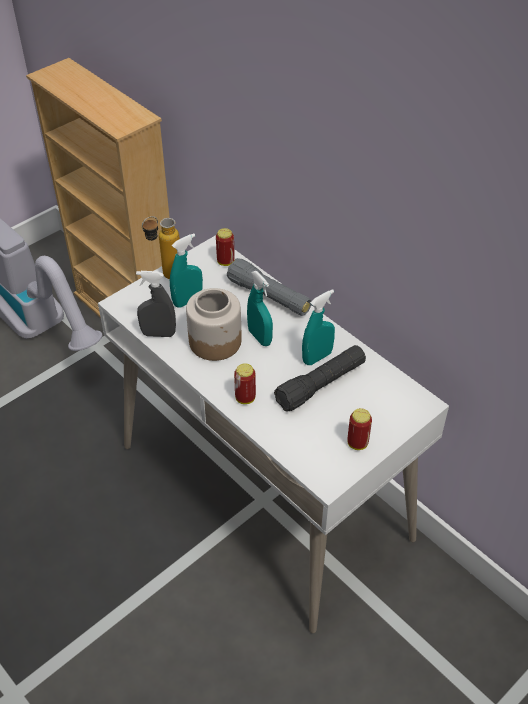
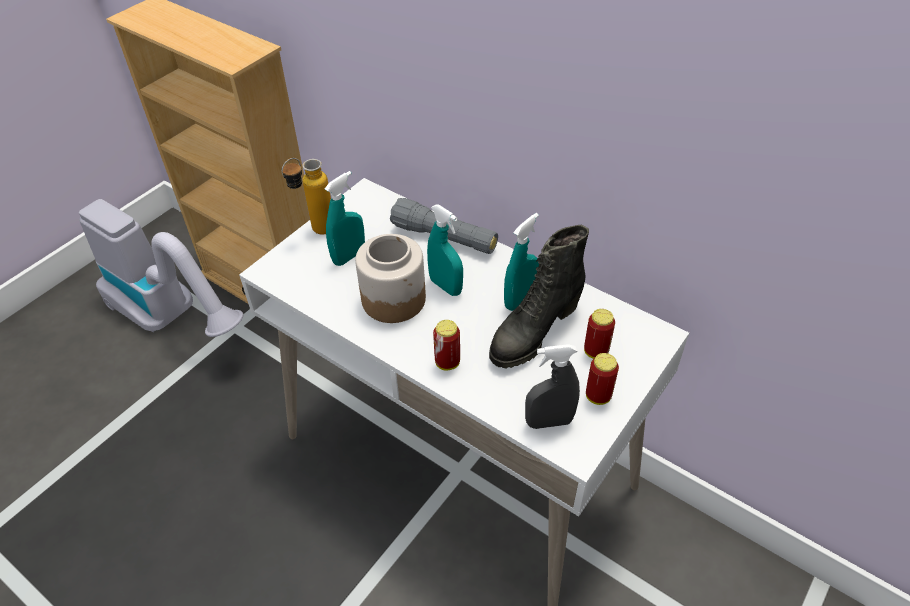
camera: 10 degrees left, 0 degrees up
(158, 334) = (322, 300): grey spray bottle -> grey spray bottle (549, 422)
(225, 262) = (383, 205): can -> can (596, 352)
(321, 385) = (534, 332): black flashlight -> black boot

